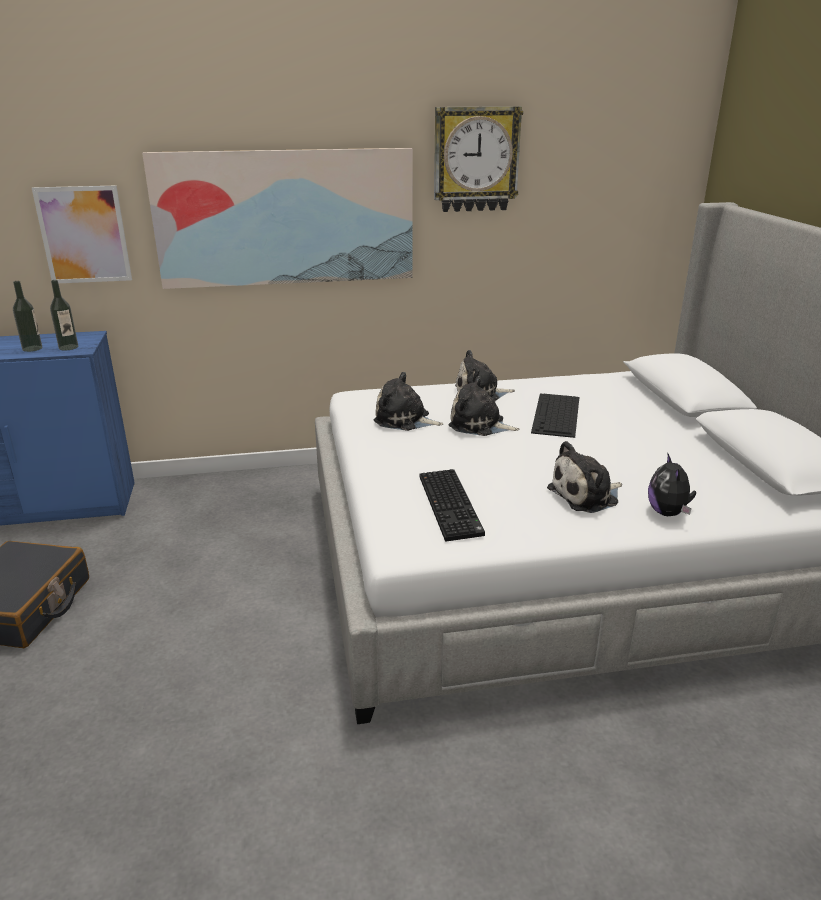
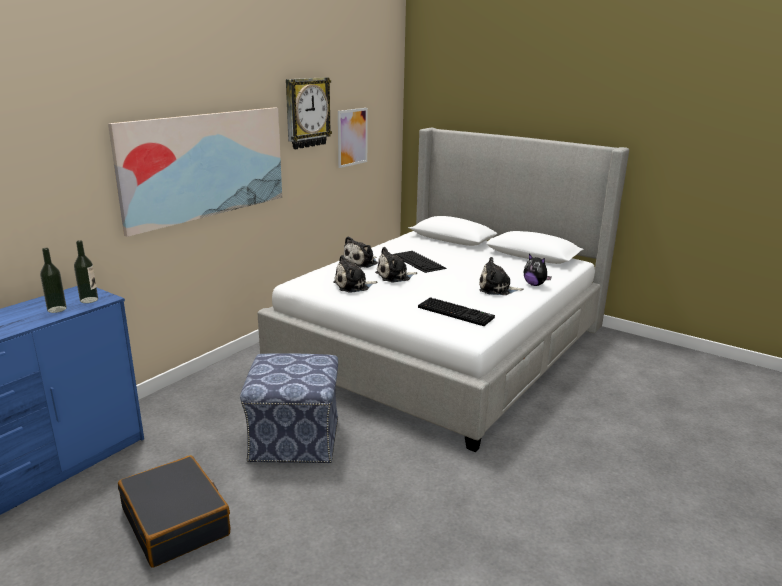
camera: 45 degrees left, 5 degrees down
(84, 235) = (60, 200): picture -> picture (352, 137)
(220, 585) = (293, 439): none -> ottoman
(586, 495) = (497, 289): plush toy -> plush toy turned 75 degrees clockwise

